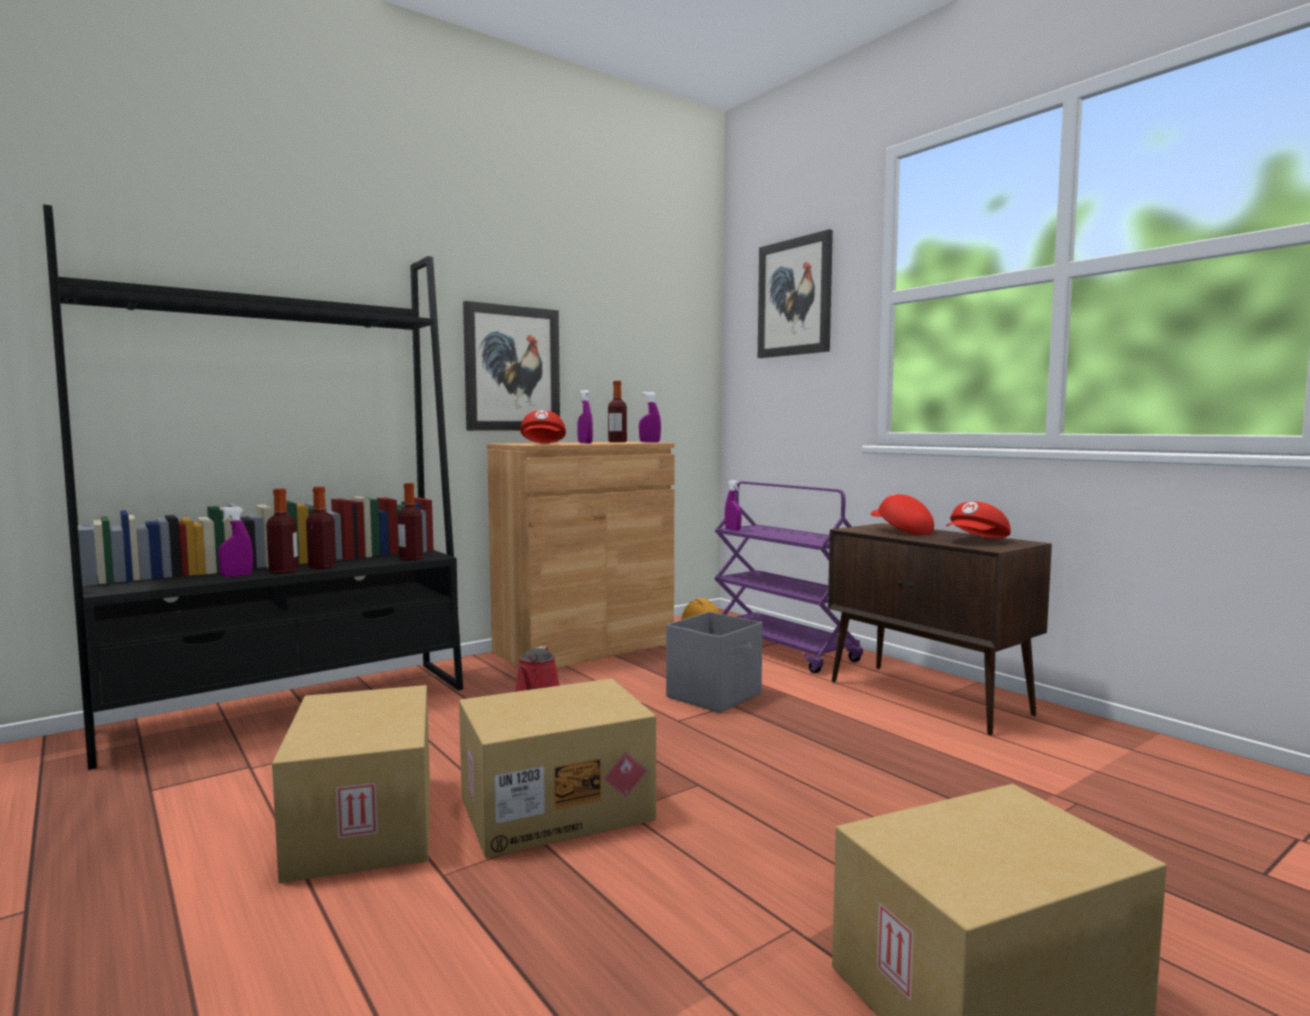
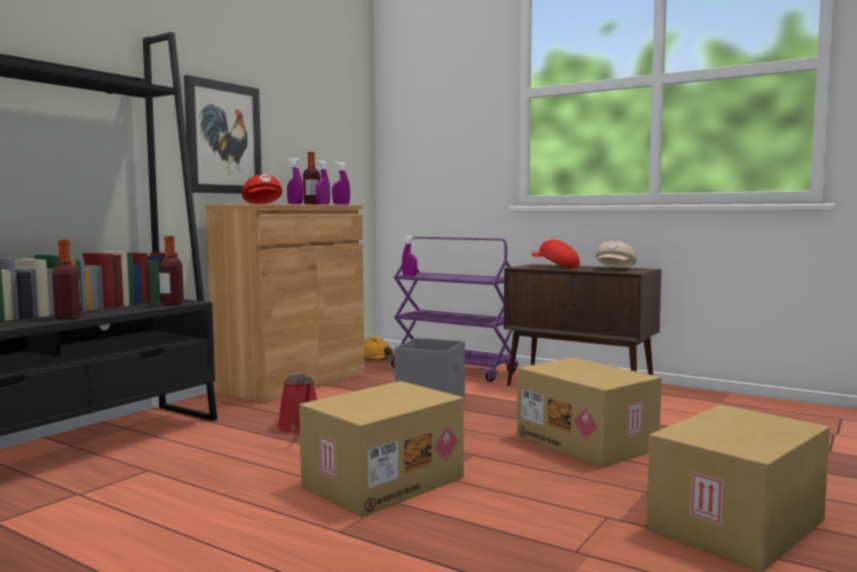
camera: 20 degrees left, 0 degrees up
(236, 575) = (26, 322): purple spray bottle -> purple spray bottle (323, 204)
(322, 567) = (99, 313): bottle -> none
(367, 825) = (239, 513): cardboard box -> cardboard box (588, 442)
(794, 297) = (443, 89): picture -> none
(977, 541) = (615, 269): red cap -> beige cap

